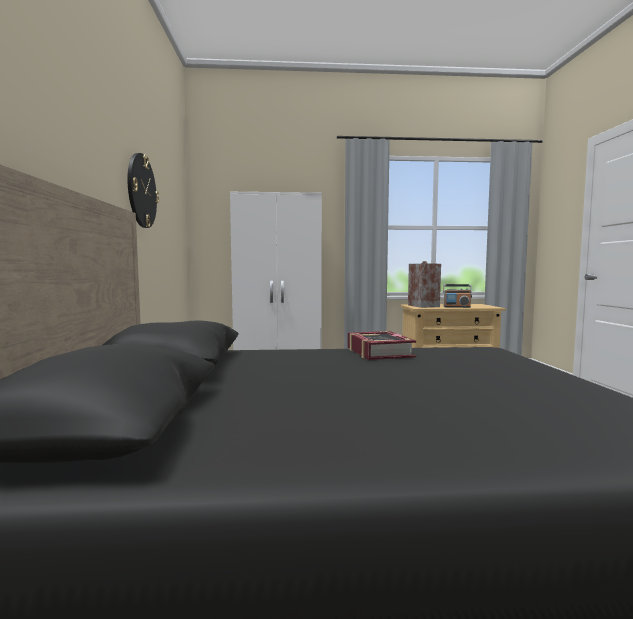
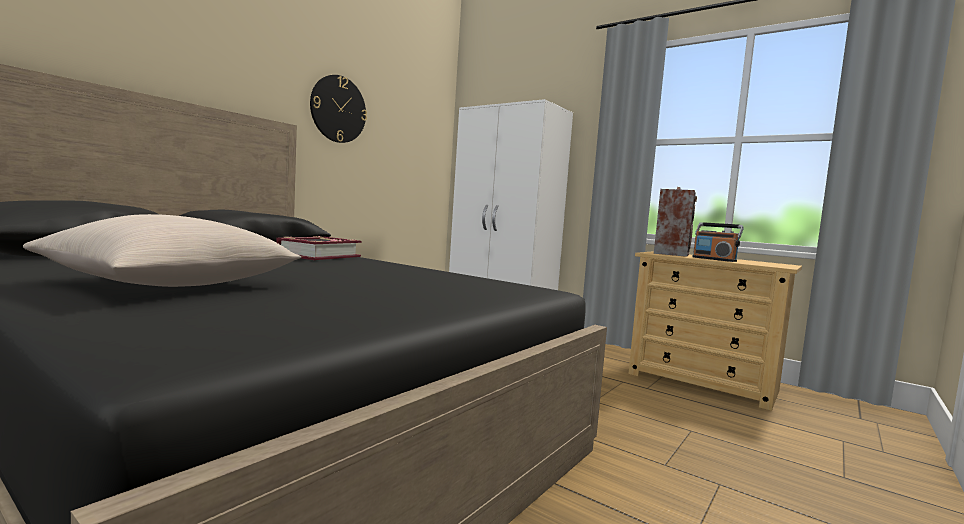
camera: 40 degrees right, 0 degrees up
(378, 352) = (410, 269): book -> book (319, 256)
(434, 418) = (171, 284): none -> beige pillow

